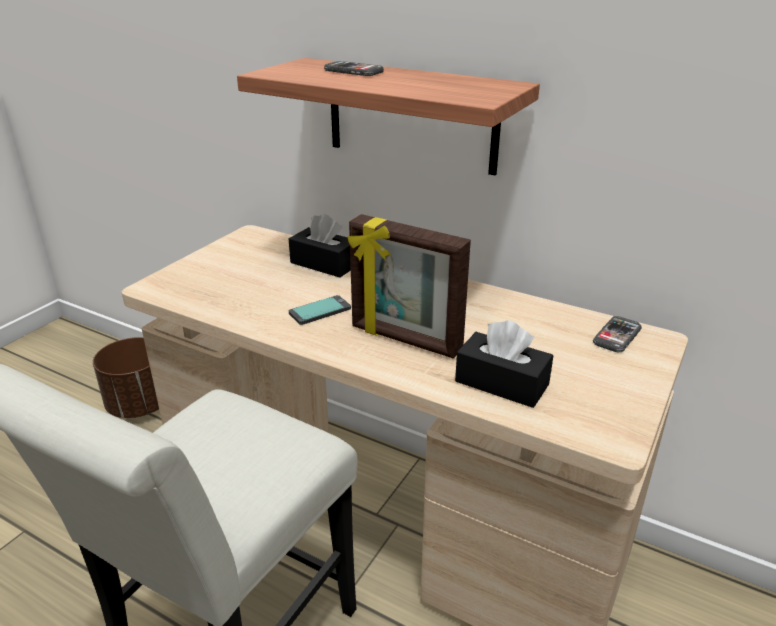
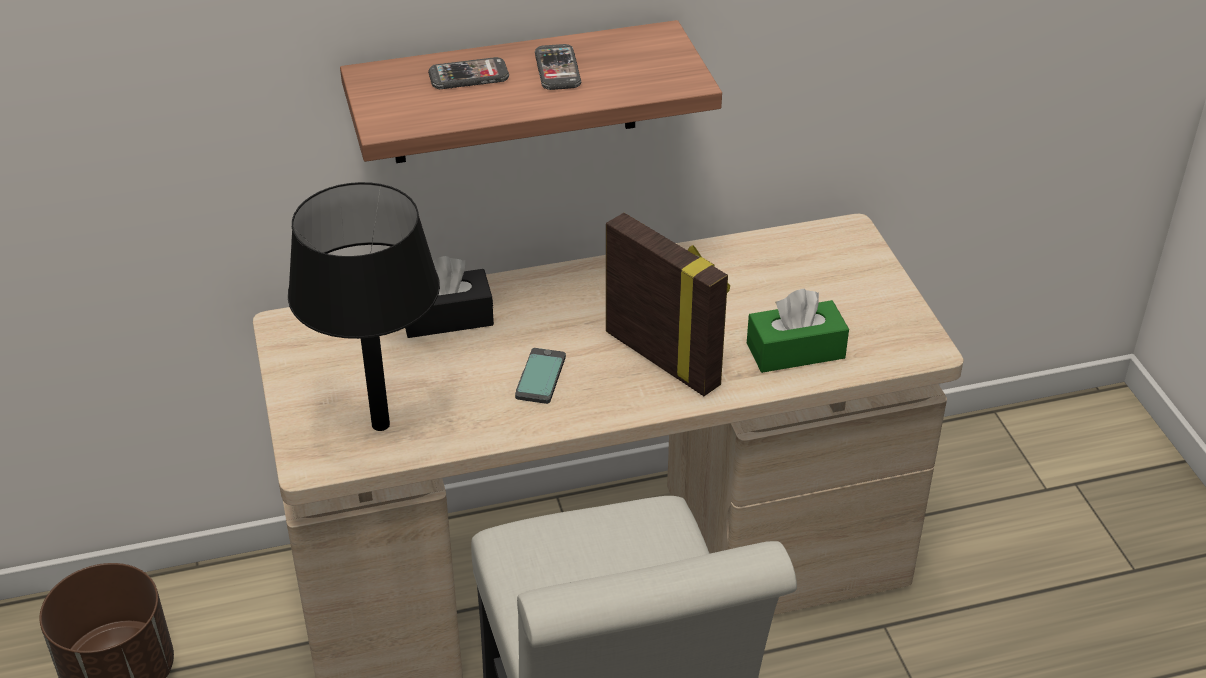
camera: 45 degrees left, 10 degrees up
(208, 289) = (381, 425): none -> black table lamp
(405, 339) = (664, 358): picture frame -> picture frame turned 120 degrees counterclockwise
(501, 383) = (795, 351): black tissue box -> green tissue box
(617, 336) = (818, 246): phone -> phone (557, 69)

